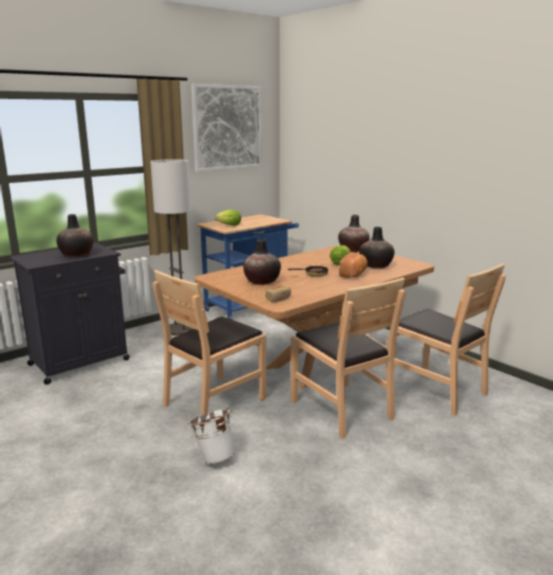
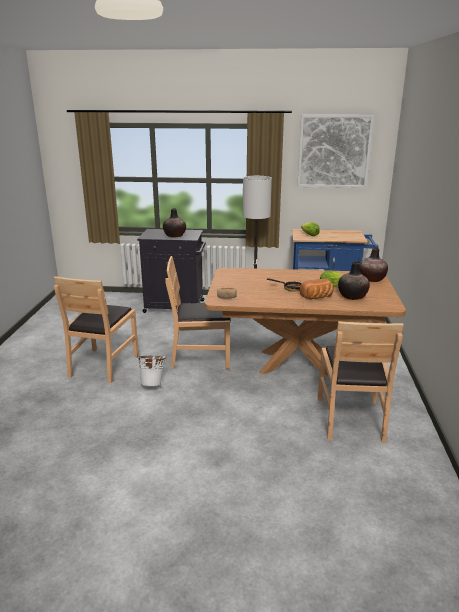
camera: 45 degrees right, 5 degrees up
(261, 281) = (245, 283): vase -> none
(342, 409) = (261, 396): brown chair -> brown chair (103, 365)

